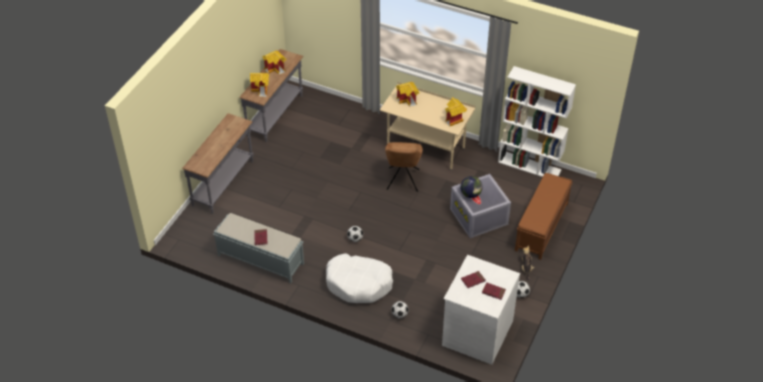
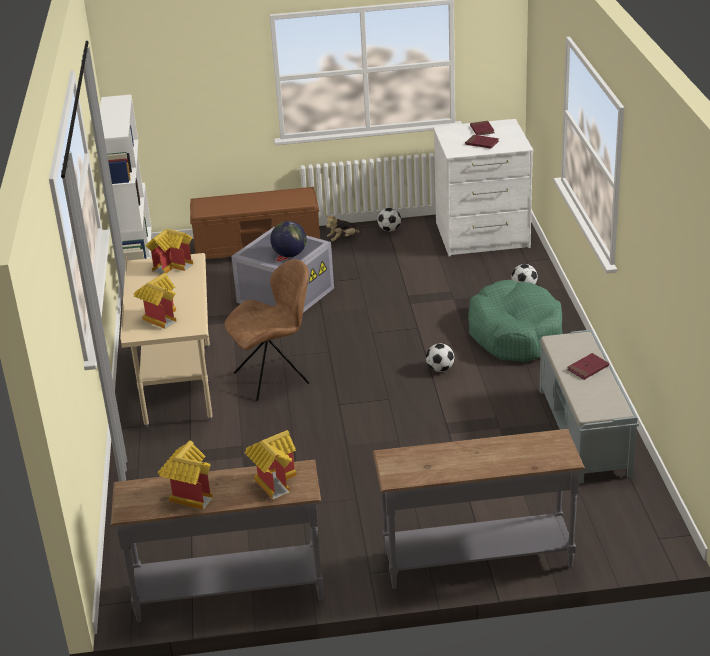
camera: 120 degrees left, 15 degrees down
(359, 283) = (515, 334): white dog bed -> green dog bed

